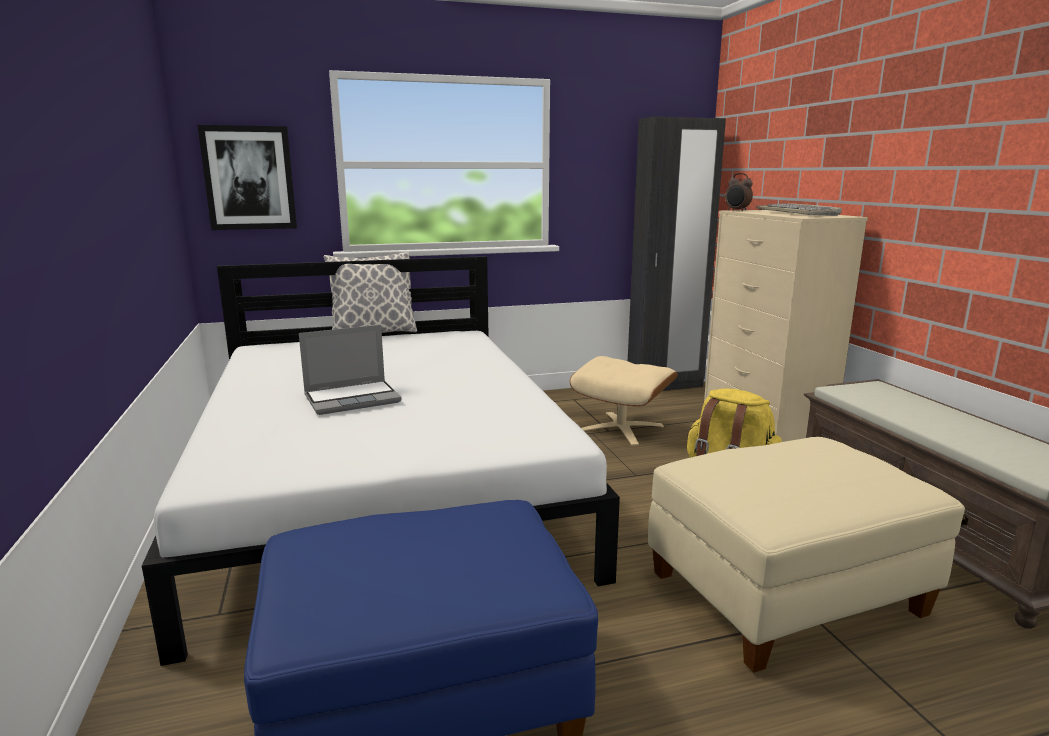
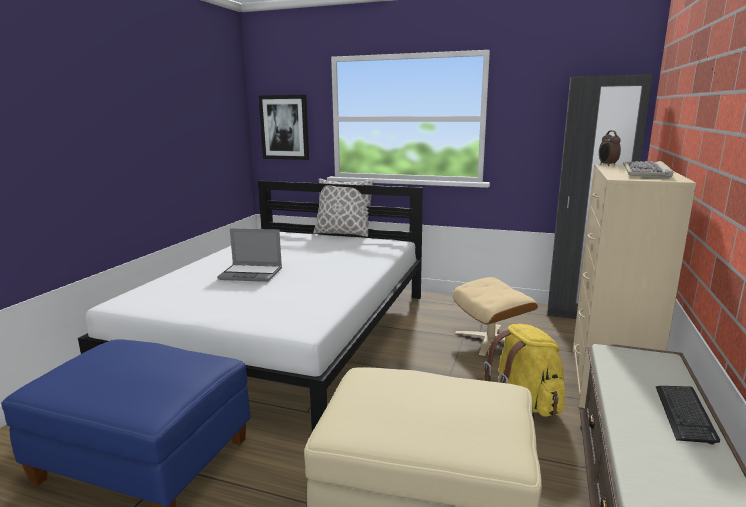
camera: 35 degrees right, 0 degrees up
(959, 419) = (684, 414): none -> keyboard

